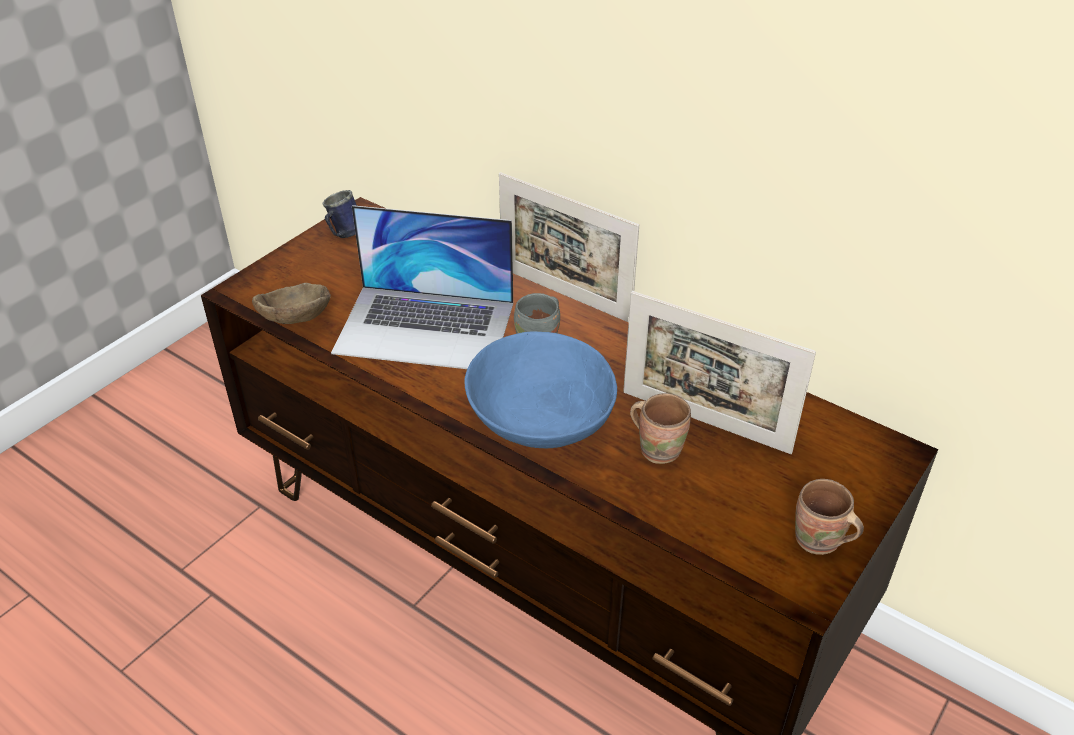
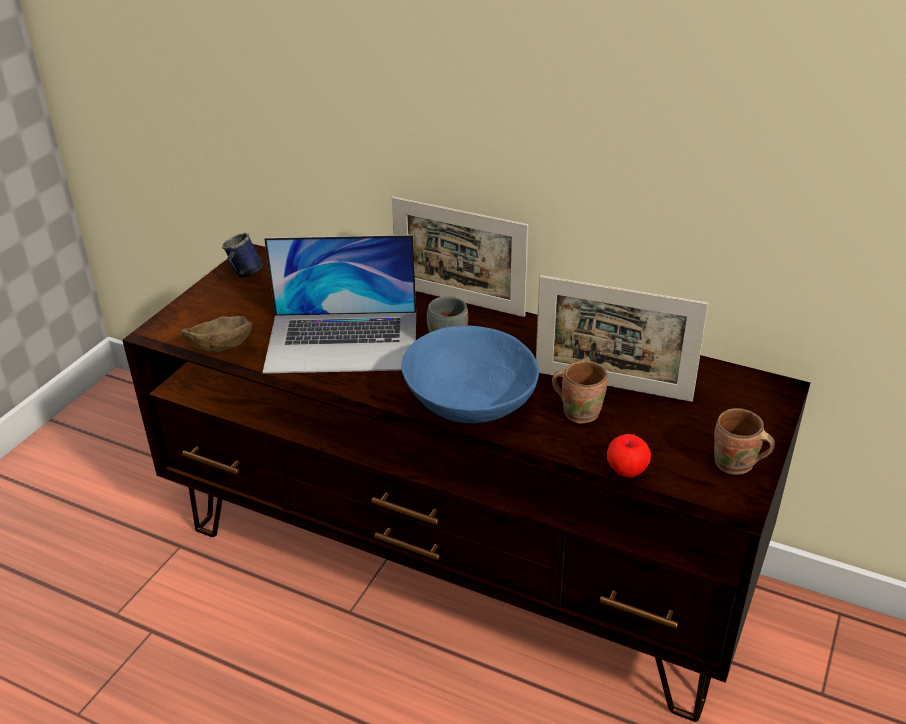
camera: 10 degrees left, 5 degrees down
(691, 529) = (626, 471): none -> apple

